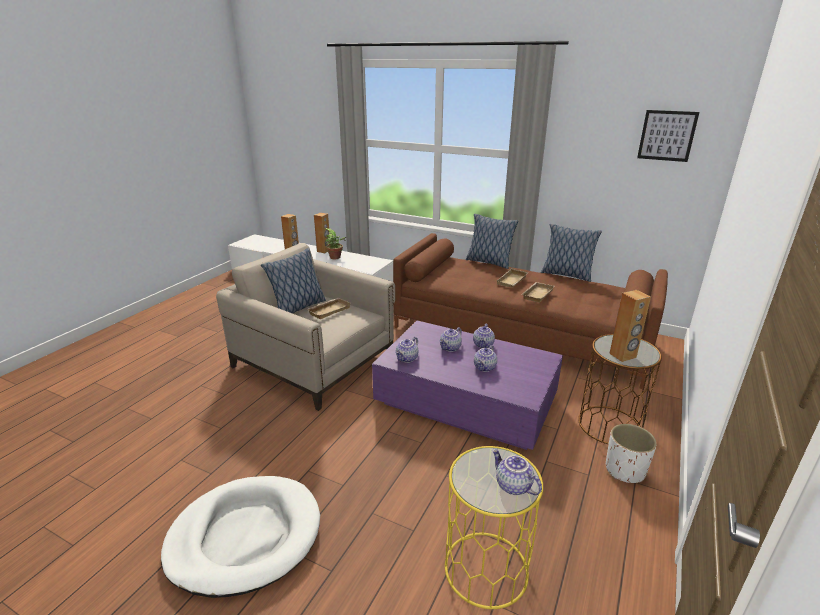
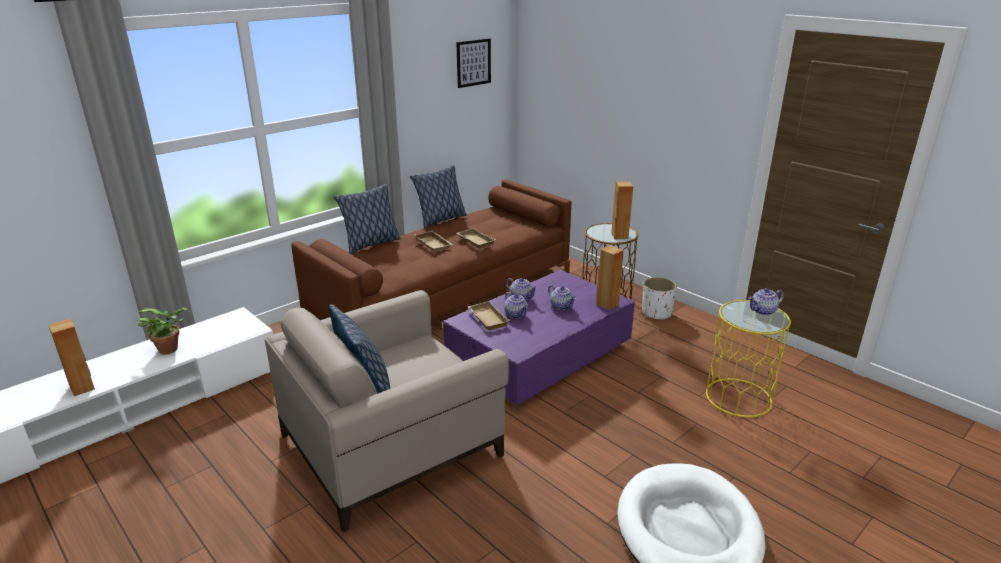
camera: 70 degrees left, 0 degrees up
(324, 251) = (123, 356): brown speaker -> brown speaker (607, 304)
(329, 310) = (396, 363): beige tray -> beige tray (486, 319)
(407, 359) = (522, 341): teapot -> none

